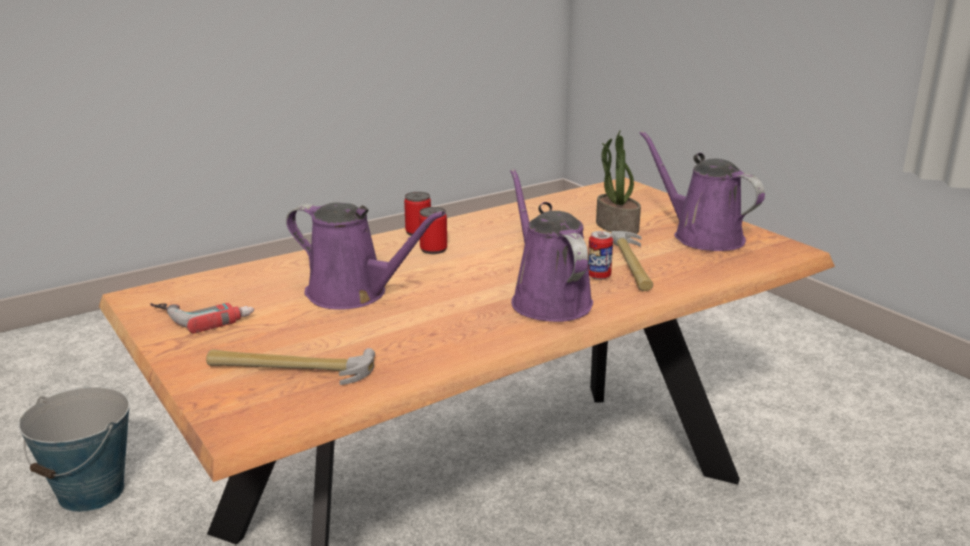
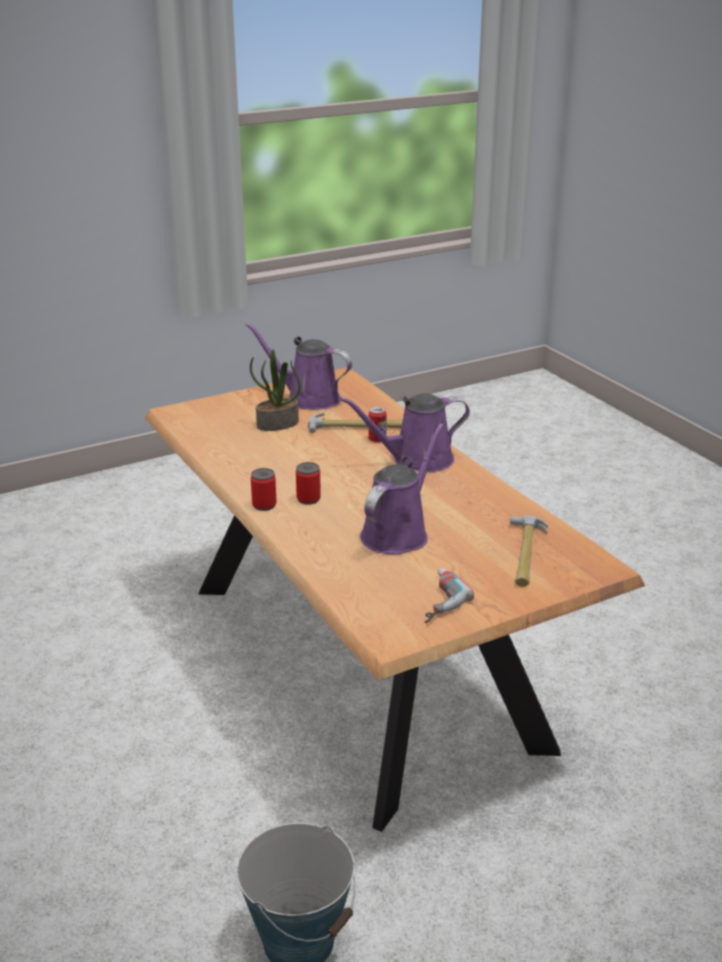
camera: 85 degrees left, 5 degrees up
(702, 236) = (308, 398): purple watering can -> purple watering can turned 60 degrees clockwise

